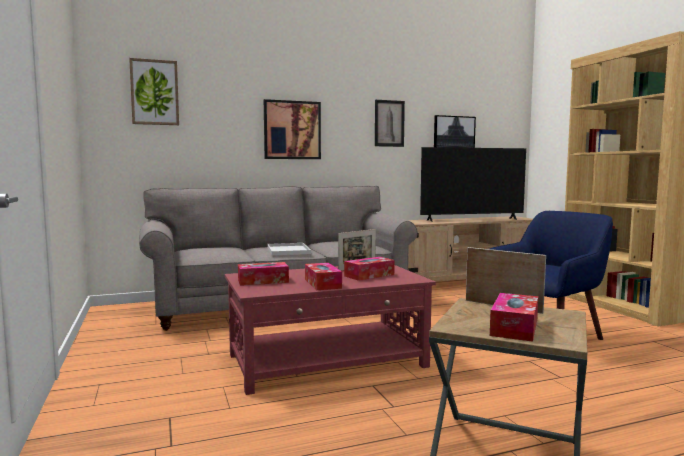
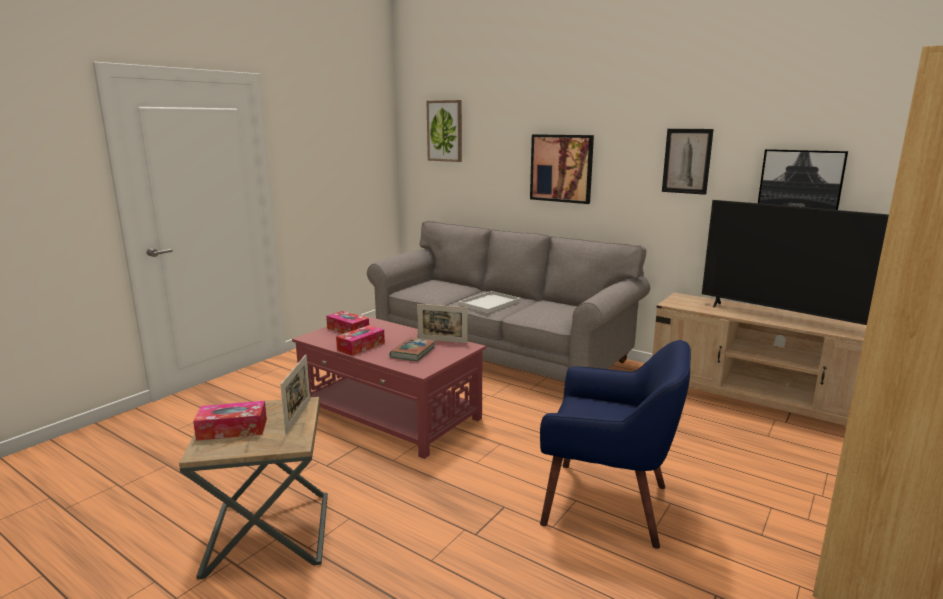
camera: 55 degrees right, 10 degrees up
(369, 275) = (413, 352): tissue box -> book

